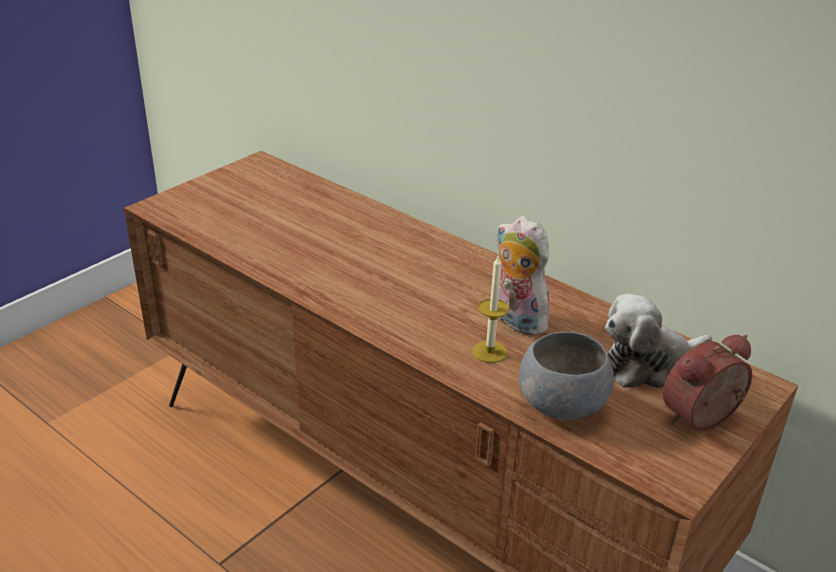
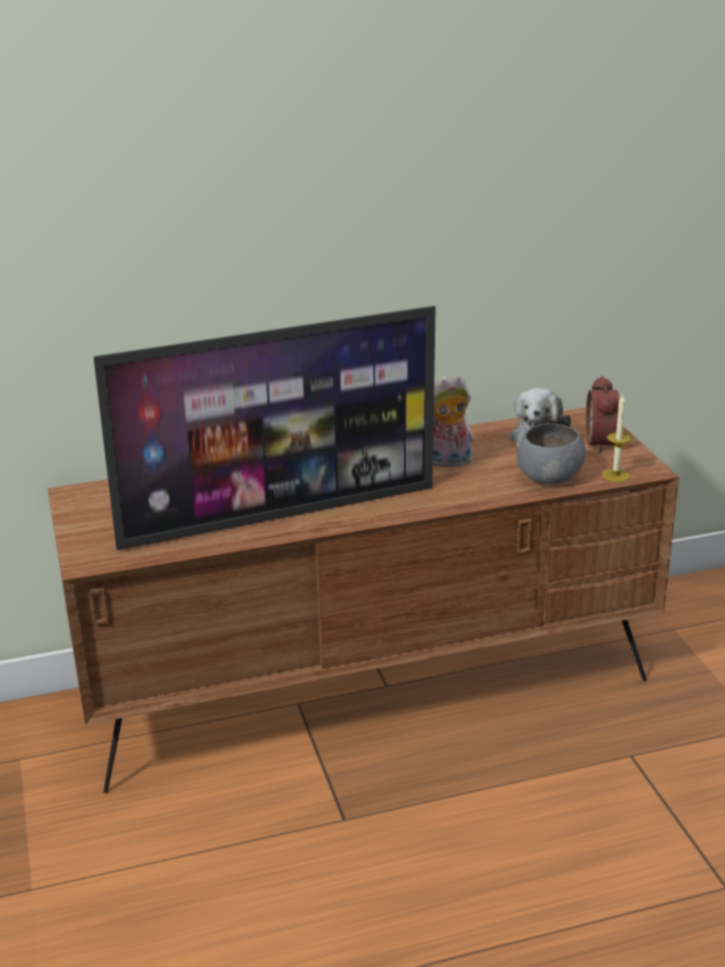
camera: 55 degrees left, 5 degrees down
(309, 263) = (279, 515): none -> television
(490, 351) = (472, 482): candle -> candle (615, 475)

